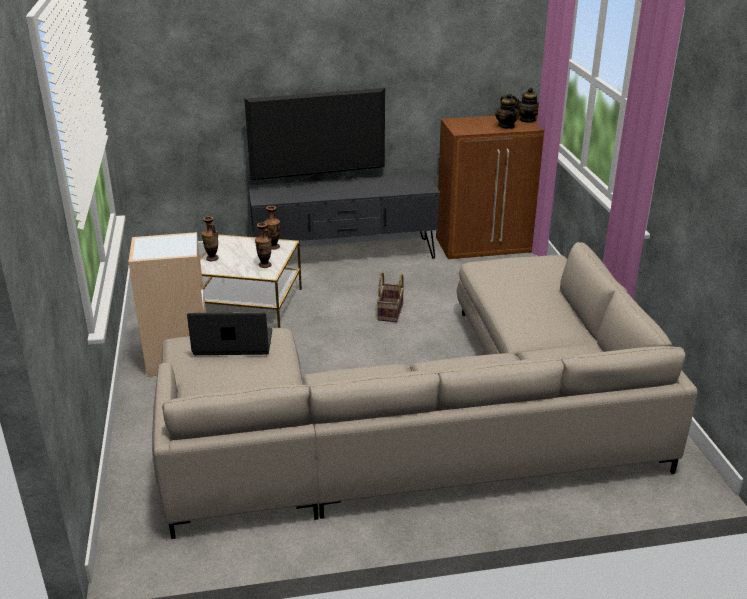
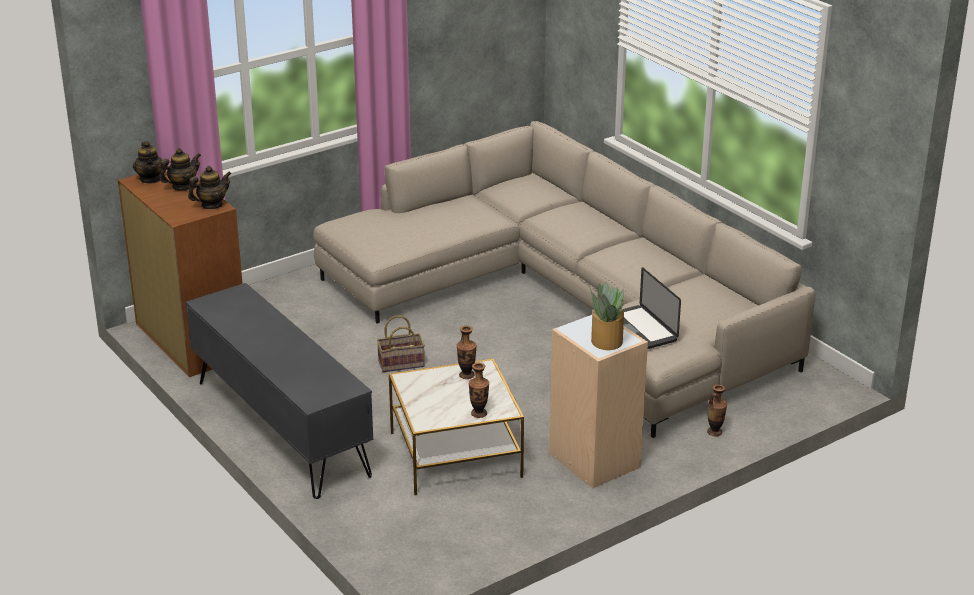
camera: 115 degrees left, 0 degrees up
(151, 246) = (606, 341): none -> potted plant
(273, 247) = (418, 384): vase -> vase (714, 432)
(318, 183) = (266, 365): television -> none
(466, 130) = (211, 205): none -> teapot

